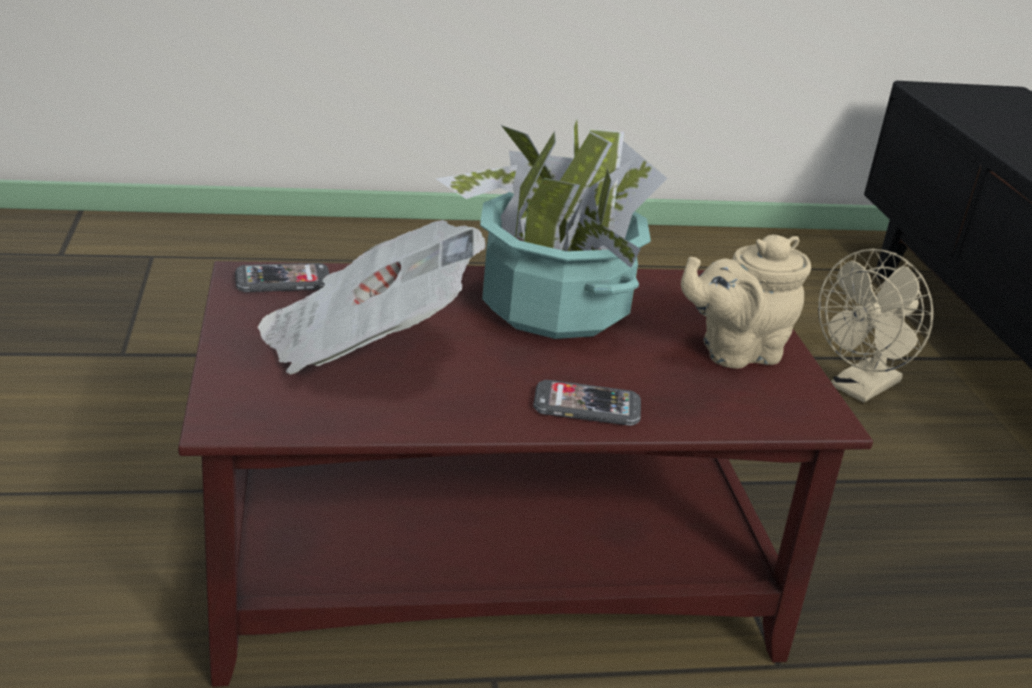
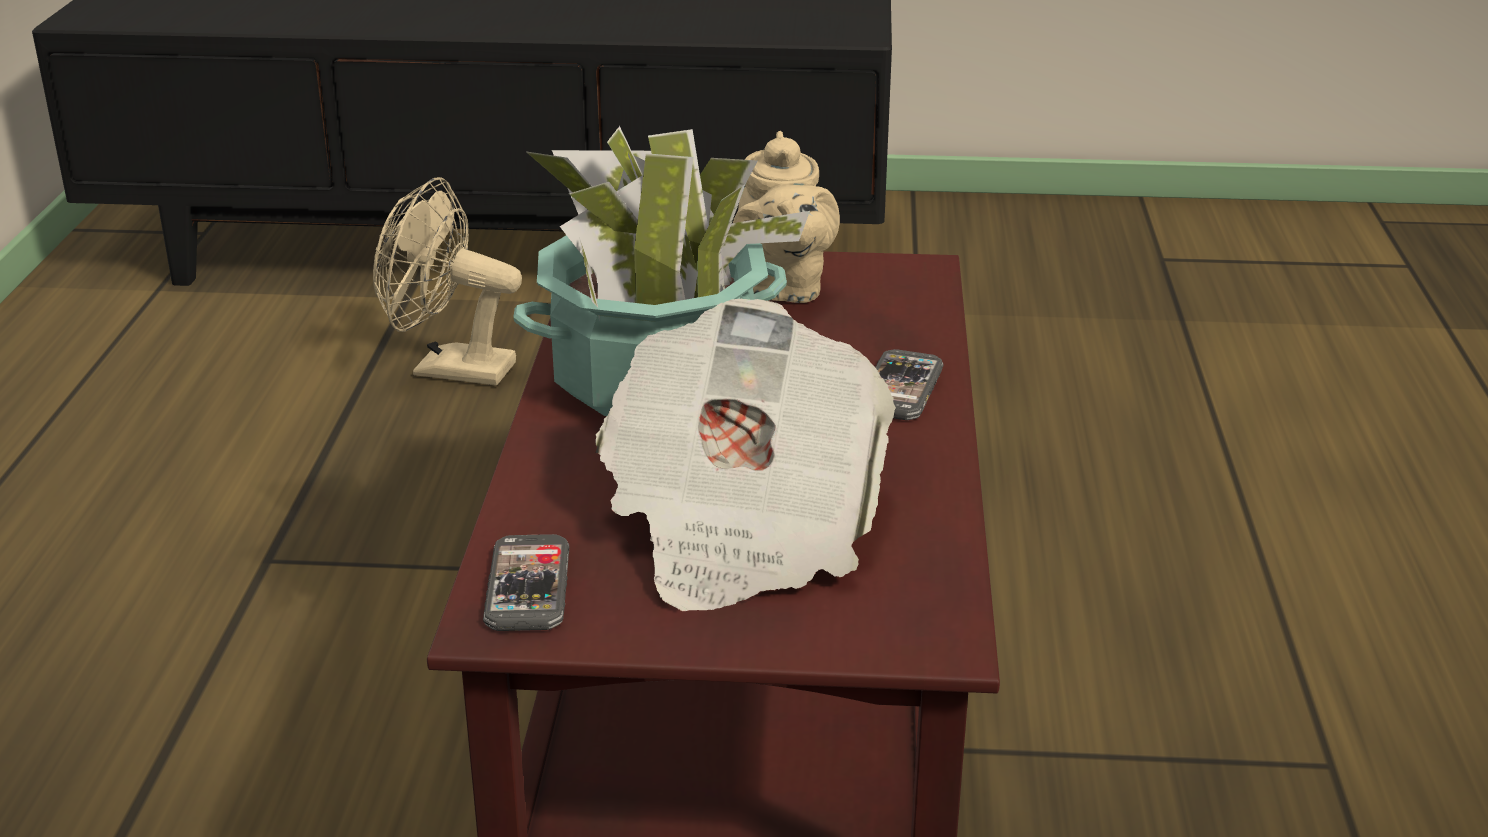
camera: 75 degrees left, 0 degrees up
(859, 389) = (449, 369): beige fan -> beige fan turned 135 degrees clockwise

